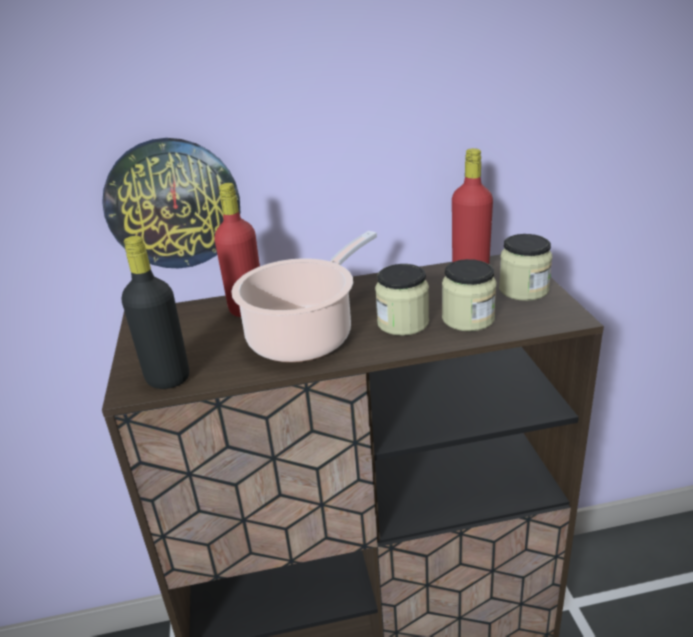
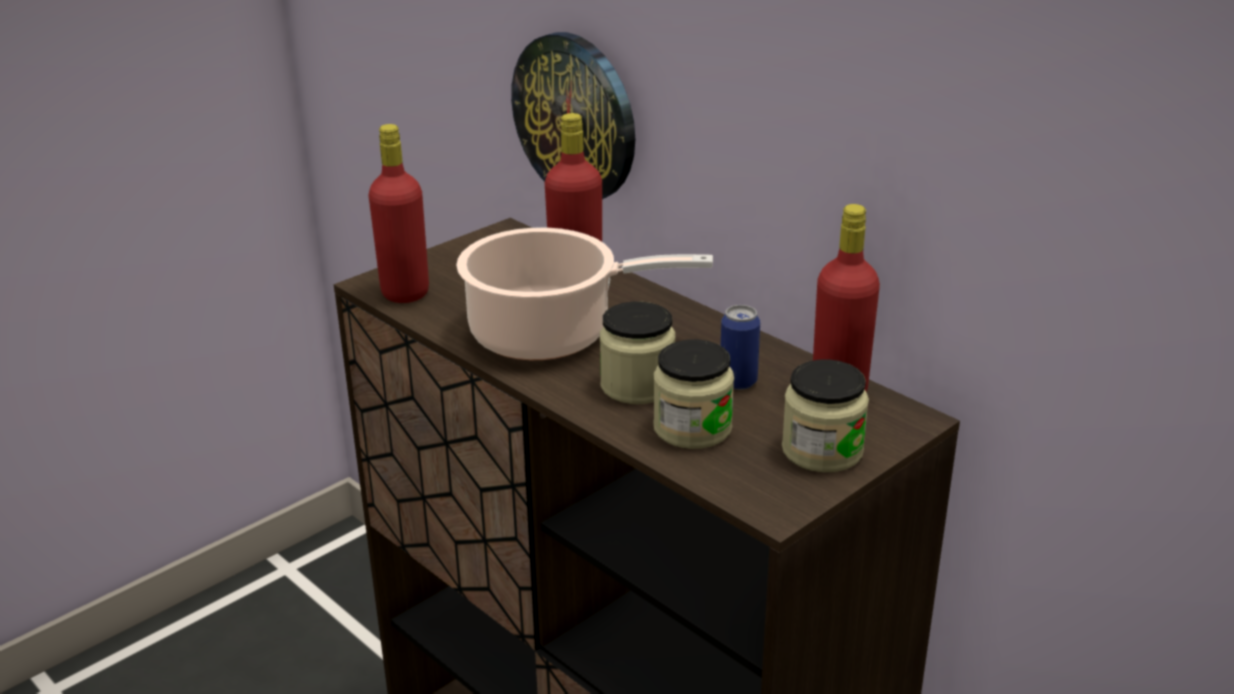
camera: 55 degrees right, 0 degrees up
(168, 378) = (405, 293): black bottle -> red bottle
(430, 292) = (738, 381): none -> can

